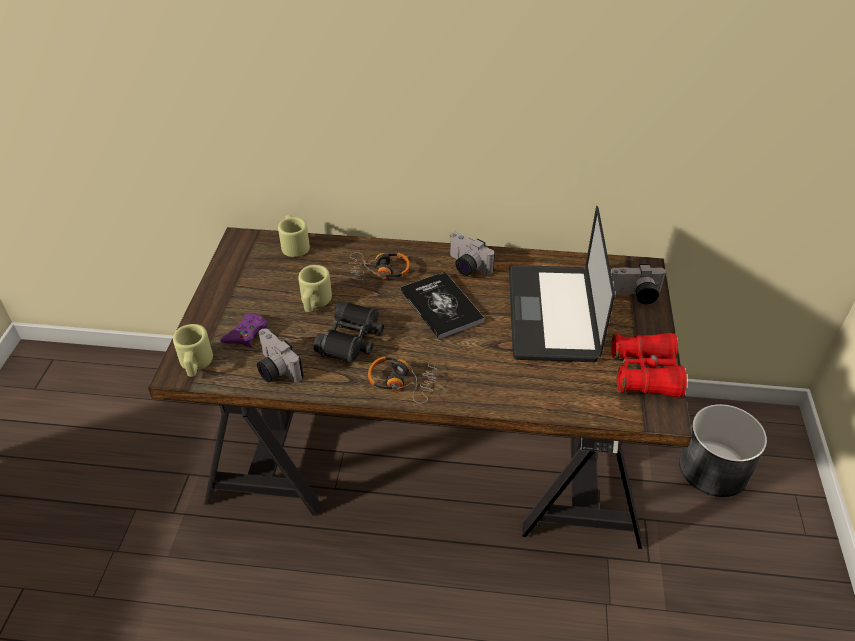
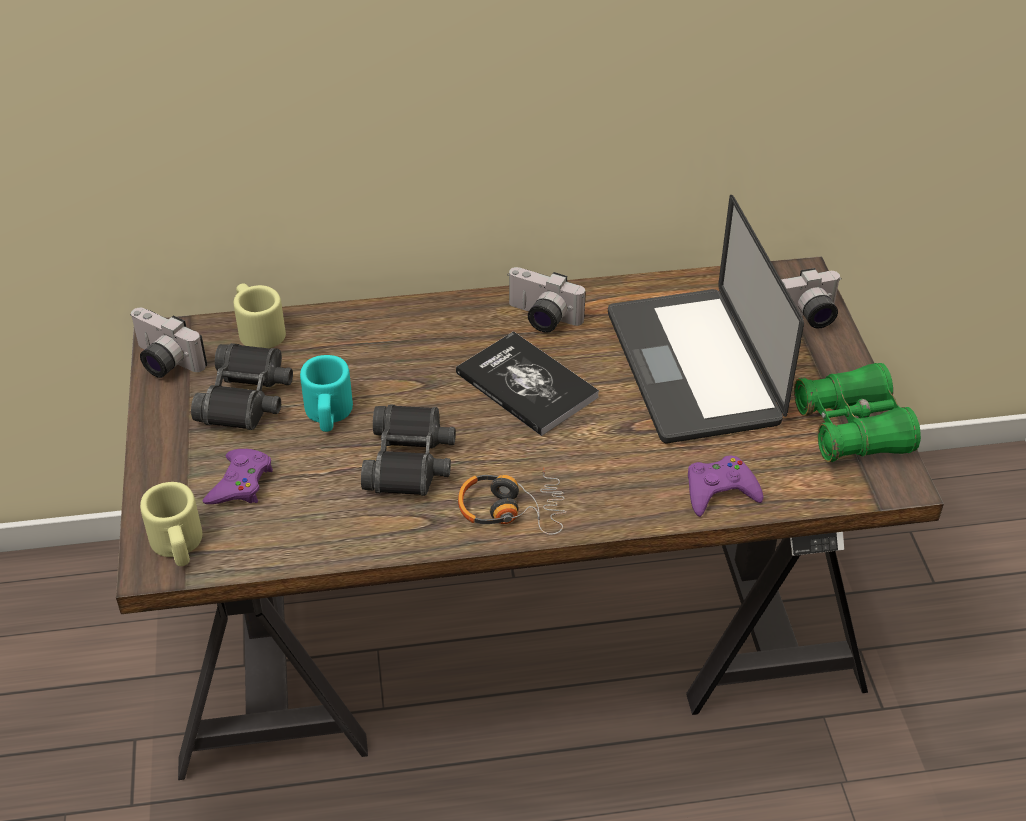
camera: 15 degrees left, 0 degrees up
(271, 283) = (247, 397): none -> black binoculars
(274, 369) = (308, 529): camera -> camera (163, 362)
(314, 302) = (328, 414): beige mug -> turquoise mug
(379, 272) = (411, 350): headphones -> none
(540, 397) = (719, 491): none -> purple game controller
(645, 374) = (852, 429): red binoculars -> green binoculars
(713, 468) = (932, 555): grey planter -> none

